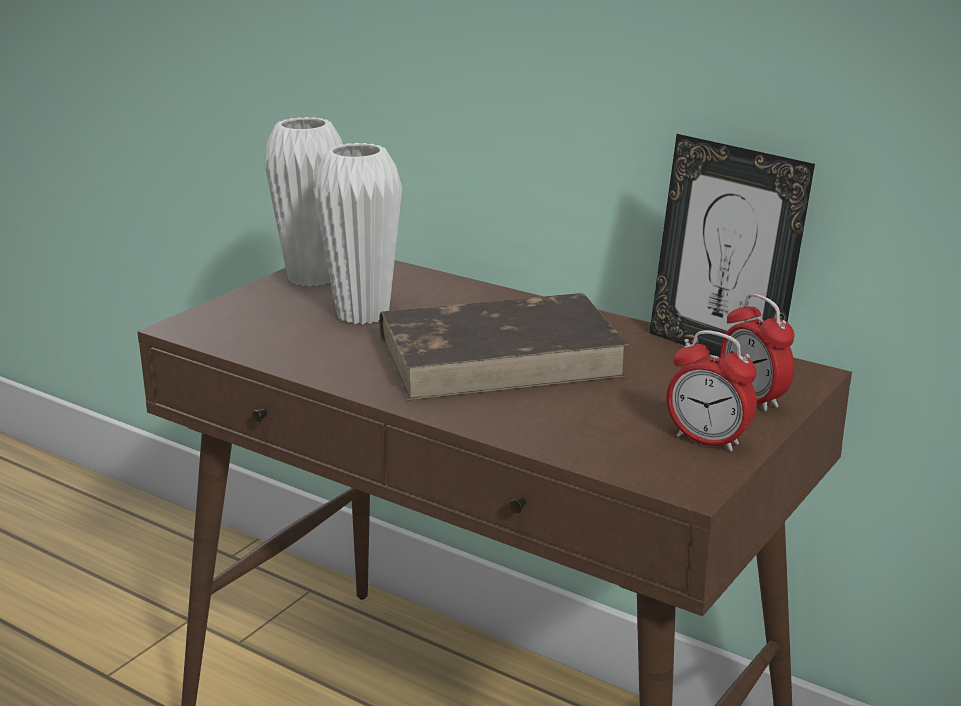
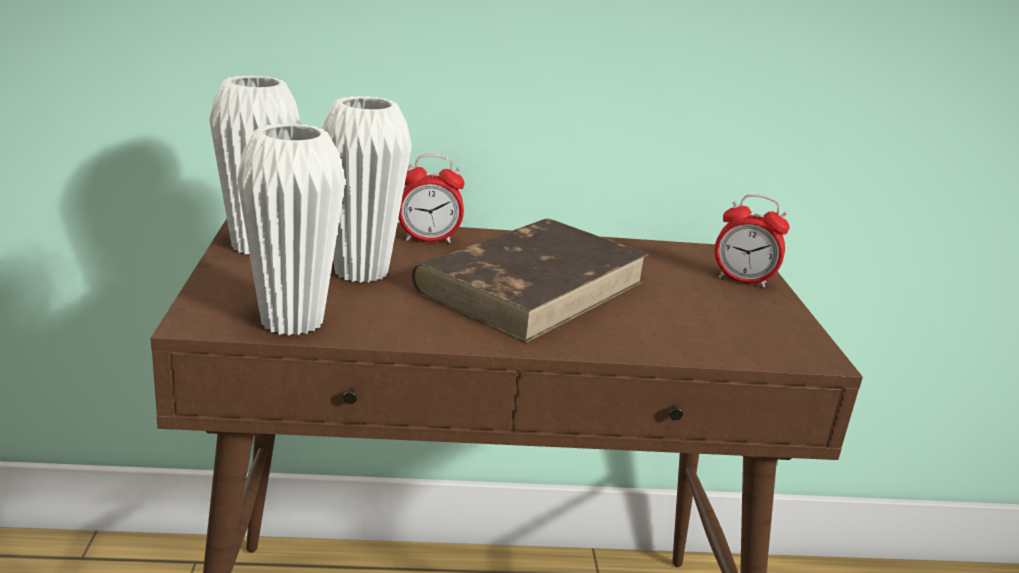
camera: 40 degrees left, 0 degrees up
(246, 341) = (292, 322): none -> white vase
(708, 440) = (770, 319): alarm clock -> alarm clock (428, 239)
(718, 350) = (664, 248): picture frame -> none

